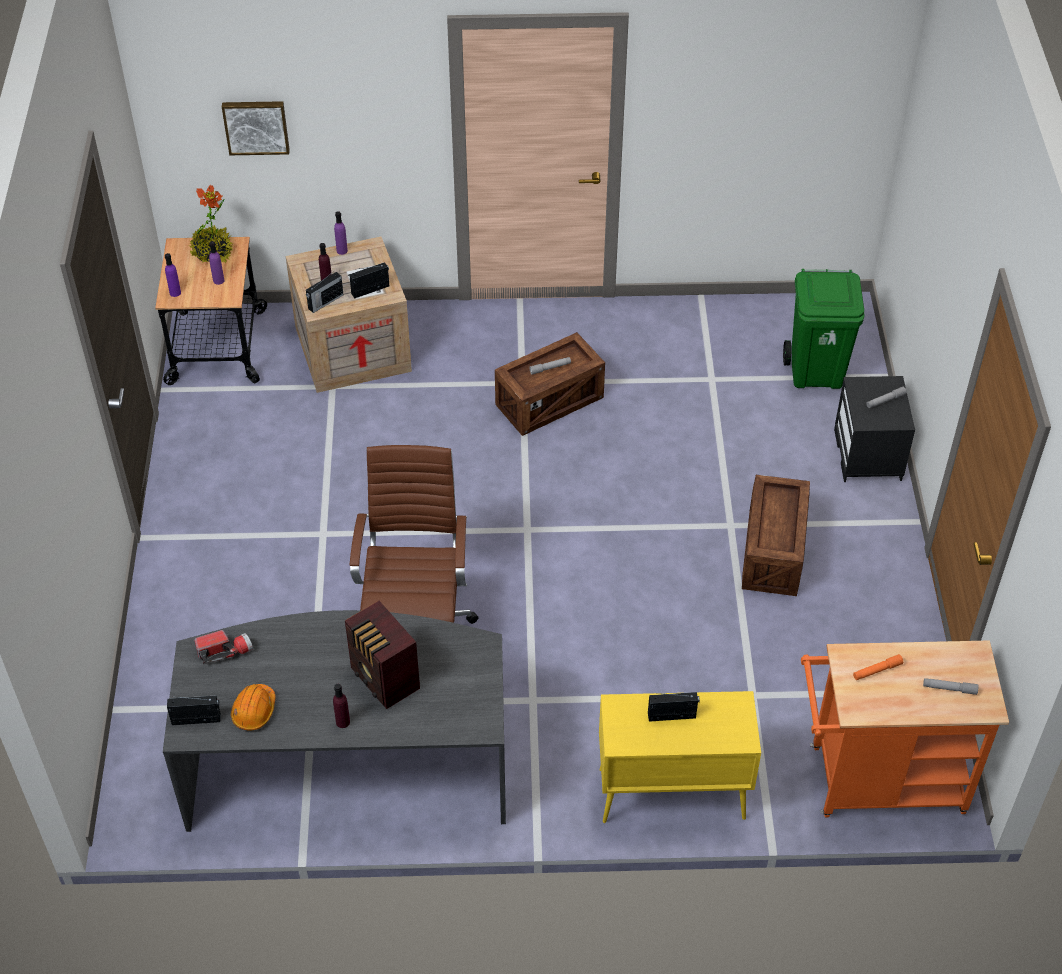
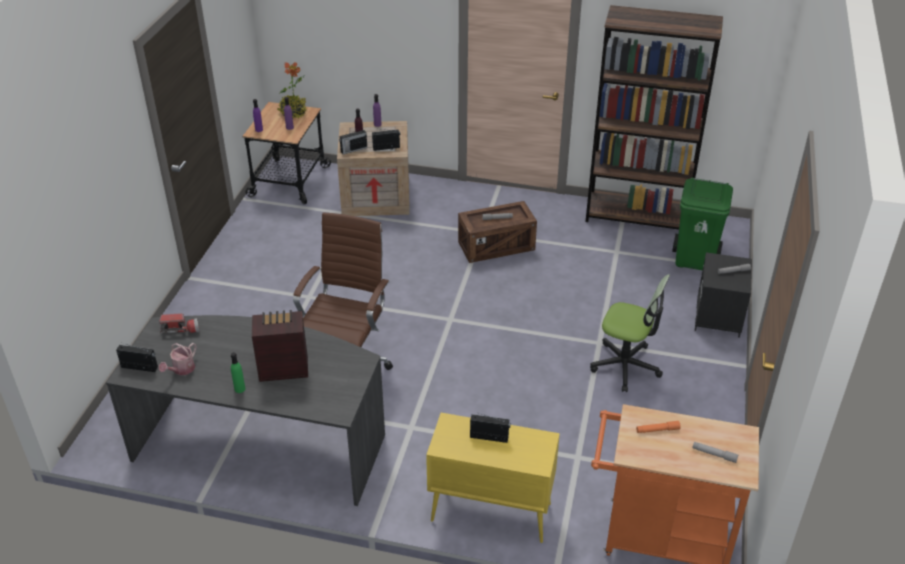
camera: 15 degrees right, 10 degrees down
(254, 711) = (181, 370): orange hard hat -> watering can
(256, 126) = (330, 26): picture -> none
(343, 722) = (240, 389): purple bottle -> green bottle
(385, 680) = (282, 368): radio -> radio turned 105 degrees clockwise
(722, 317) = (637, 217): none -> brown bookcase
(773, 552) = (625, 366): crate -> office chair

